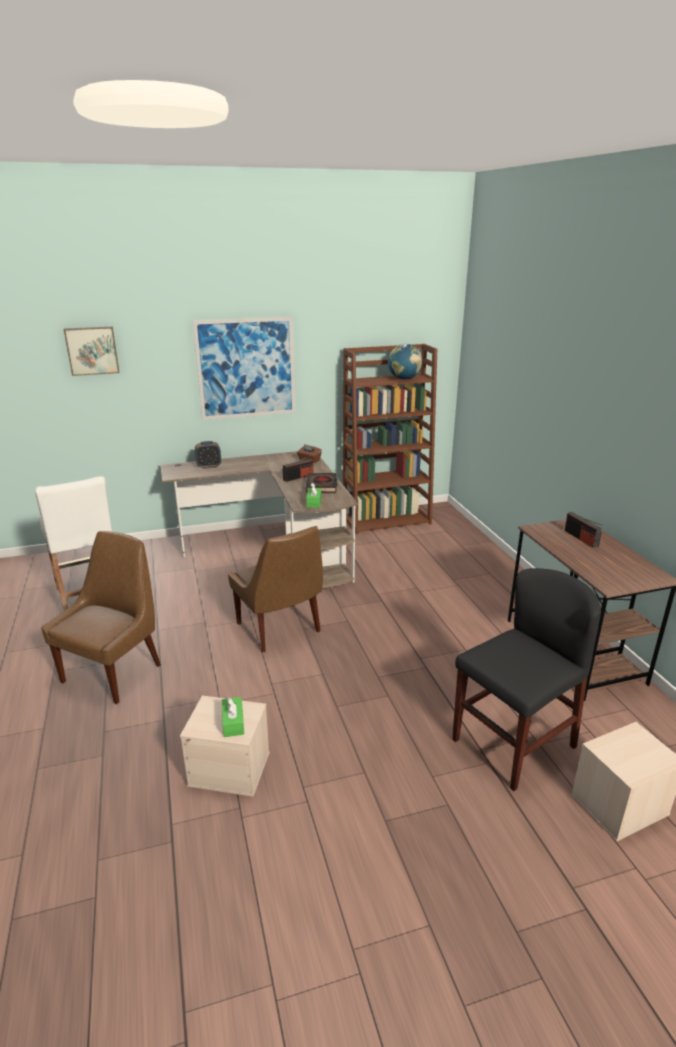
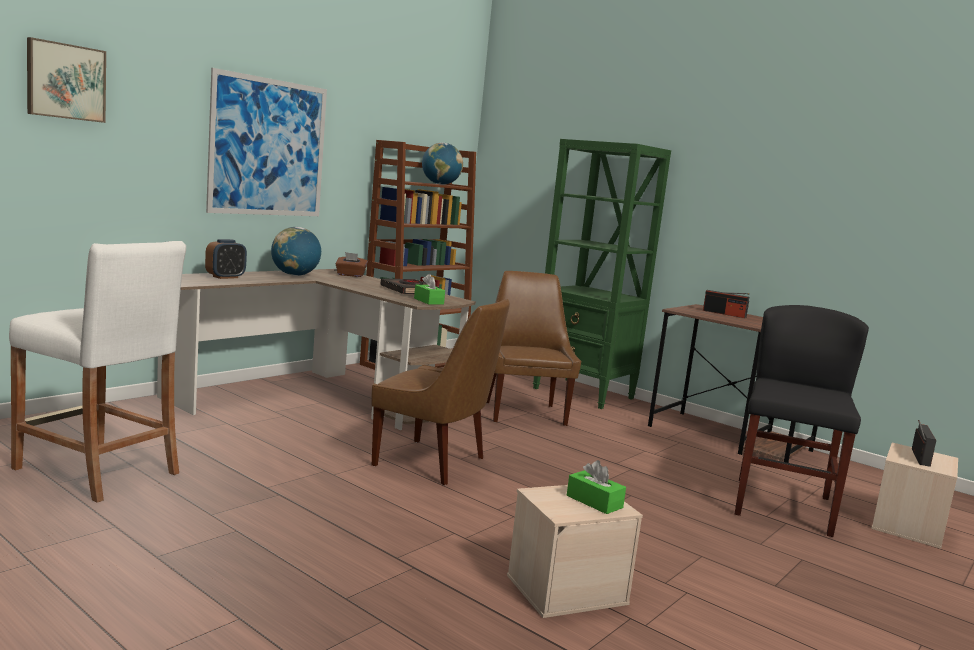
camera: 35 degrees left, 15 degrees down
(115, 671) = (265, 537): brown chair -> brown chair (523, 412)
(264, 462) = (295, 275): none -> globe
(298, 477) = (366, 285): radio -> radio (920, 457)
(495, 571) = (584, 394): none -> green bookcase

